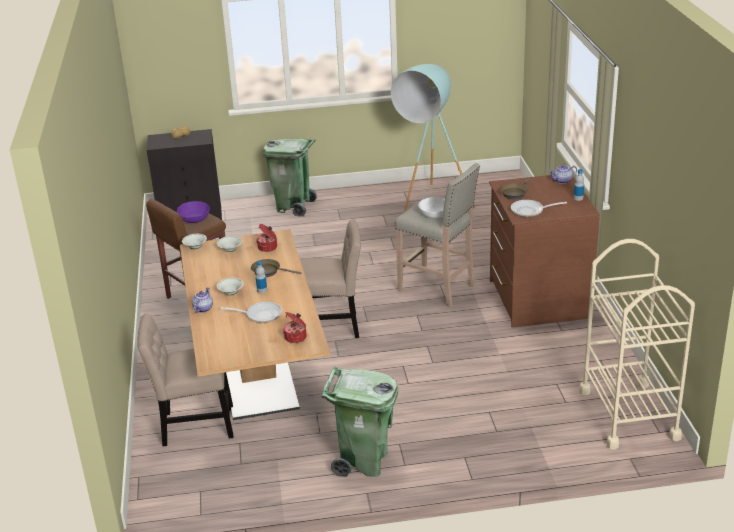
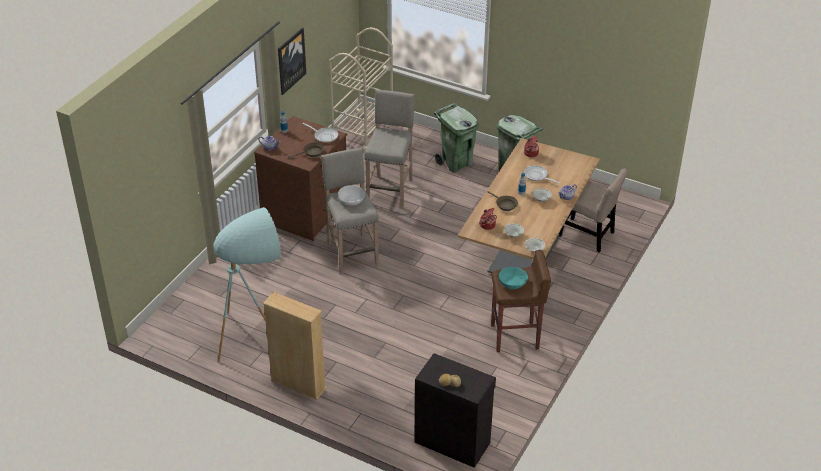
camera: 145 degrees left, 10 degrees up
(194, 219) = (512, 283): purple bowl -> turquoise bowl
(293, 207) = (355, 402): green trash can -> green trash can (456, 163)
(331, 326) = (450, 260): beige chair -> none
(351, 198) = (298, 384): none -> beige bookcase
(487, 362) = (390, 190): none -> beige stool
(637, 168) = (291, 60): none -> picture

